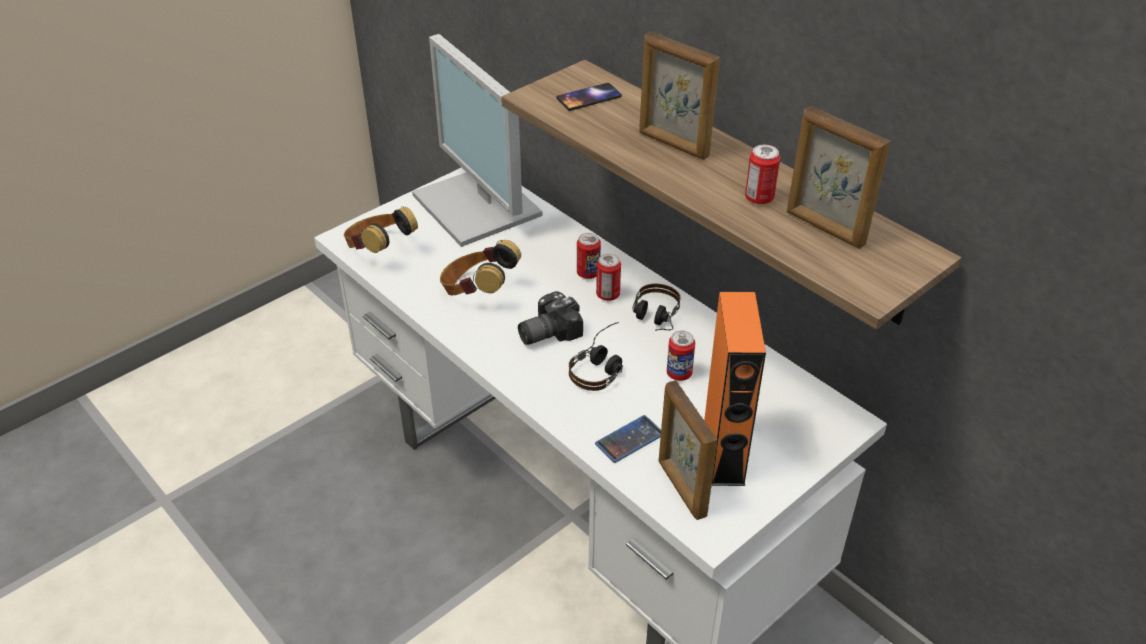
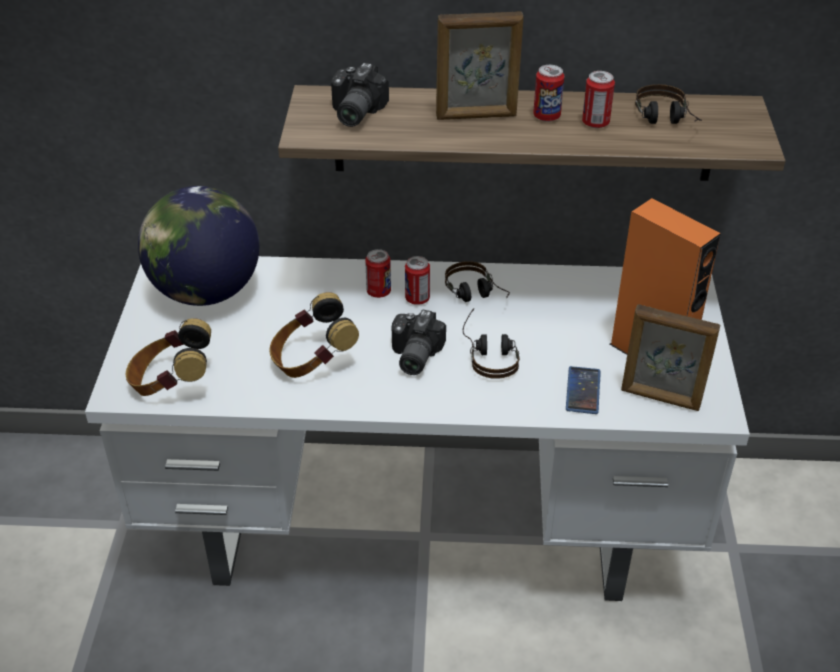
camera: 45 degrees left, 0 degrees up
(479, 206) = (207, 292): monitor -> globe
(589, 97) = (353, 113): phone -> camera
(679, 374) = (548, 322): can -> can (546, 116)
(824, 228) = (666, 121): picture frame -> headphones

